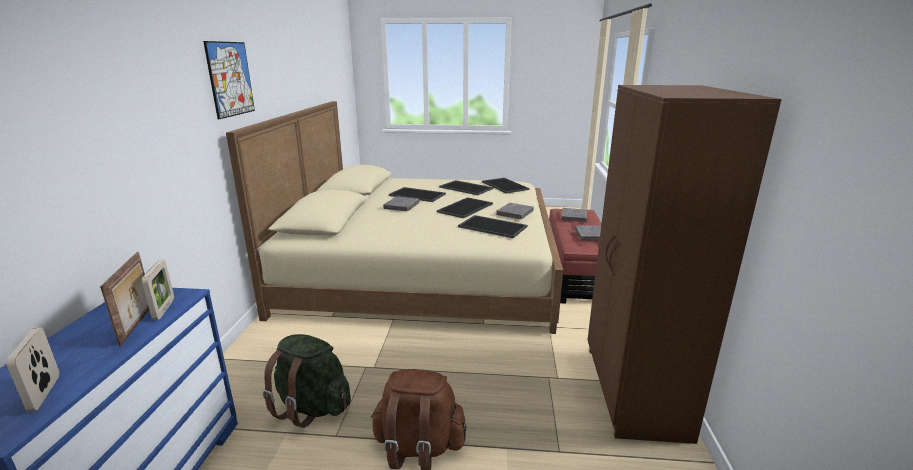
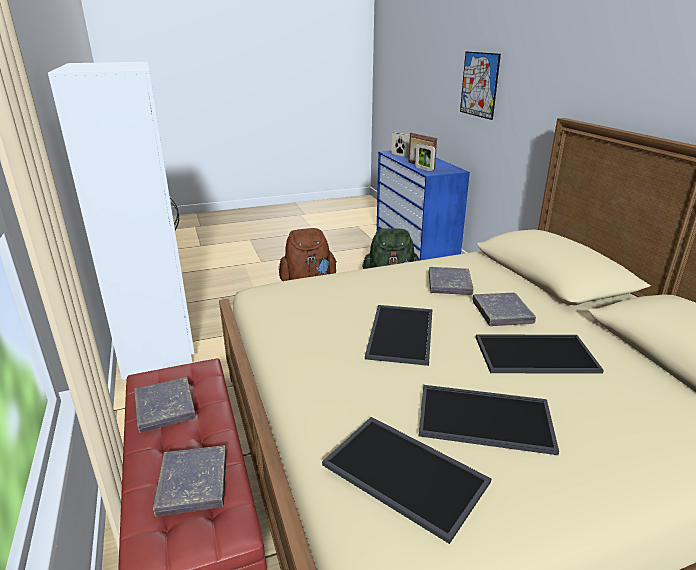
camera: 155 degrees right, 5 degrees up
(230, 79) = (611, 65): picture -> picture (479, 84)
(493, 226) = (321, 300): tray -> none
(515, 213) = (307, 340): grey book -> grey book (449, 284)
(633, 392) = (158, 340): brown wardrobe -> white wardrobe

